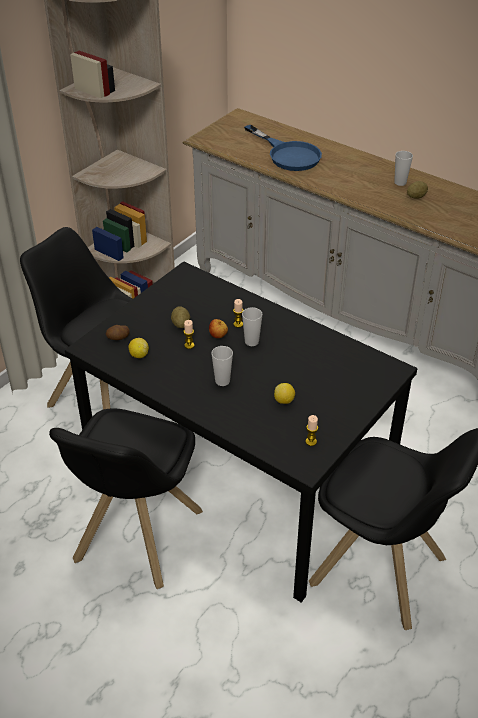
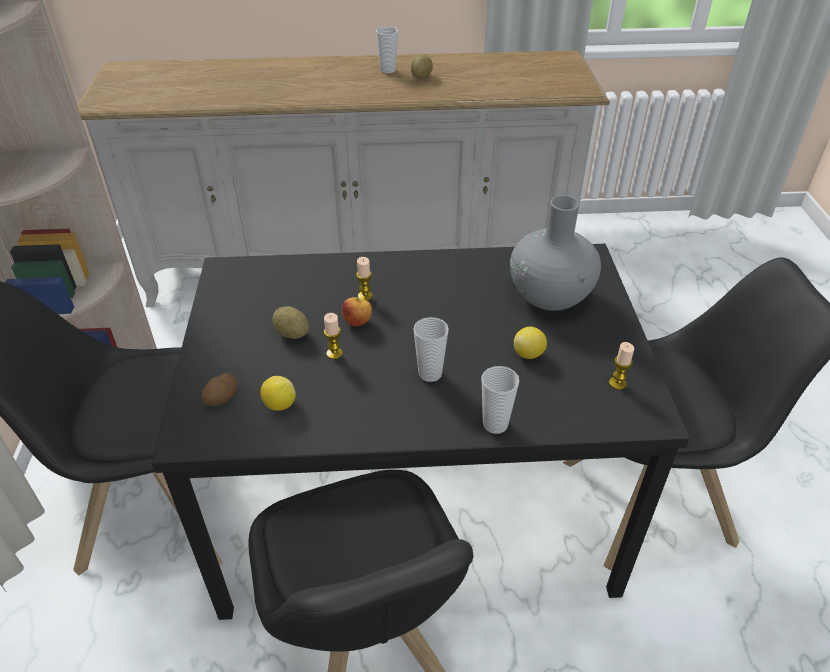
camera: 40 degrees left, 0 degrees up
(251, 342) = (406, 307): cup -> cup (495, 424)
(288, 154) = (230, 85): blue frying pan -> none
(338, 378) = (550, 296): none -> grey vase

